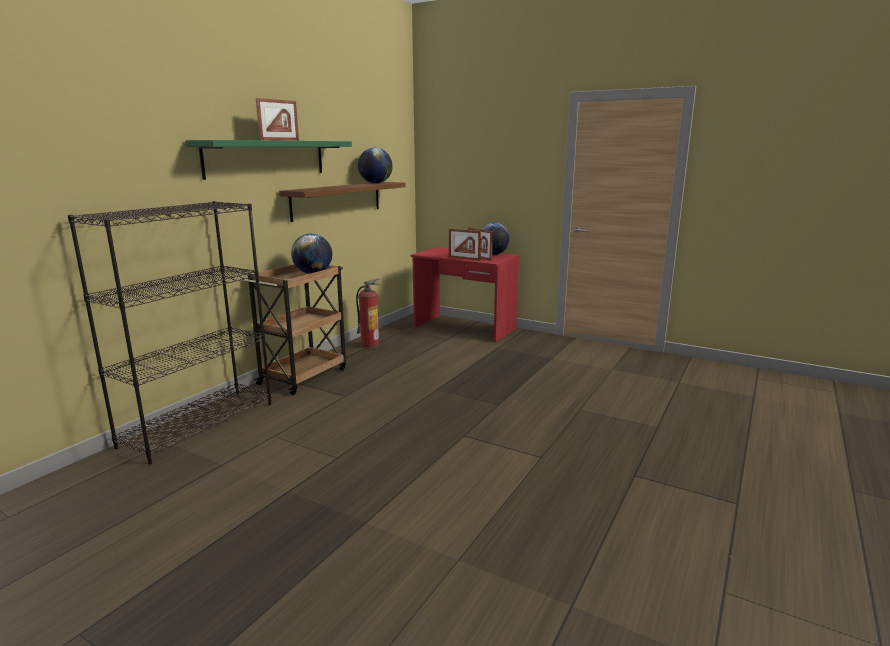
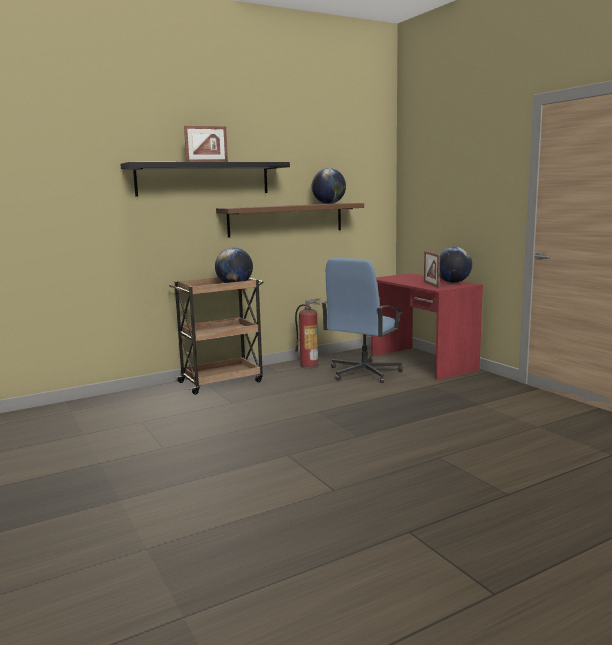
camera: 30 degrees right, 5 degrees down
(199, 424) = (105, 403): black bookcase -> none
(266, 158) = (203, 179): green shelf -> black shelf
(428, 345) = (363, 373): none -> blue office chair
(464, 258) = (413, 284): picture frame -> none

